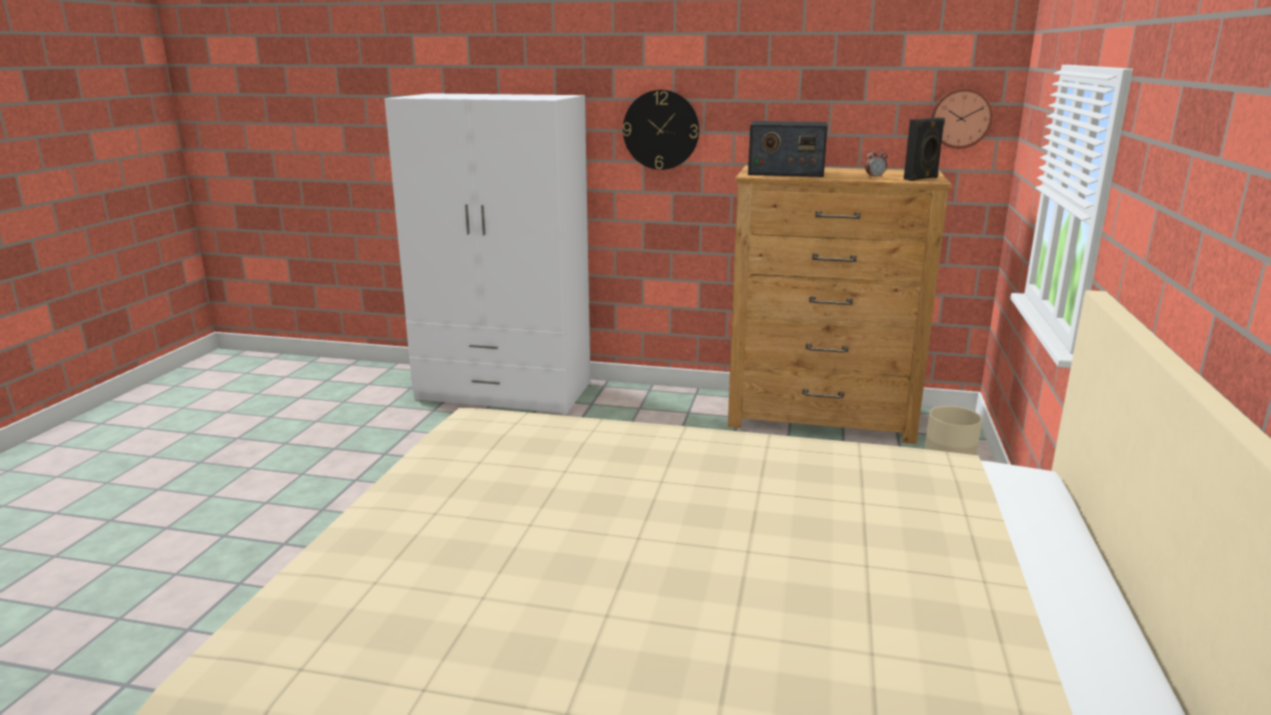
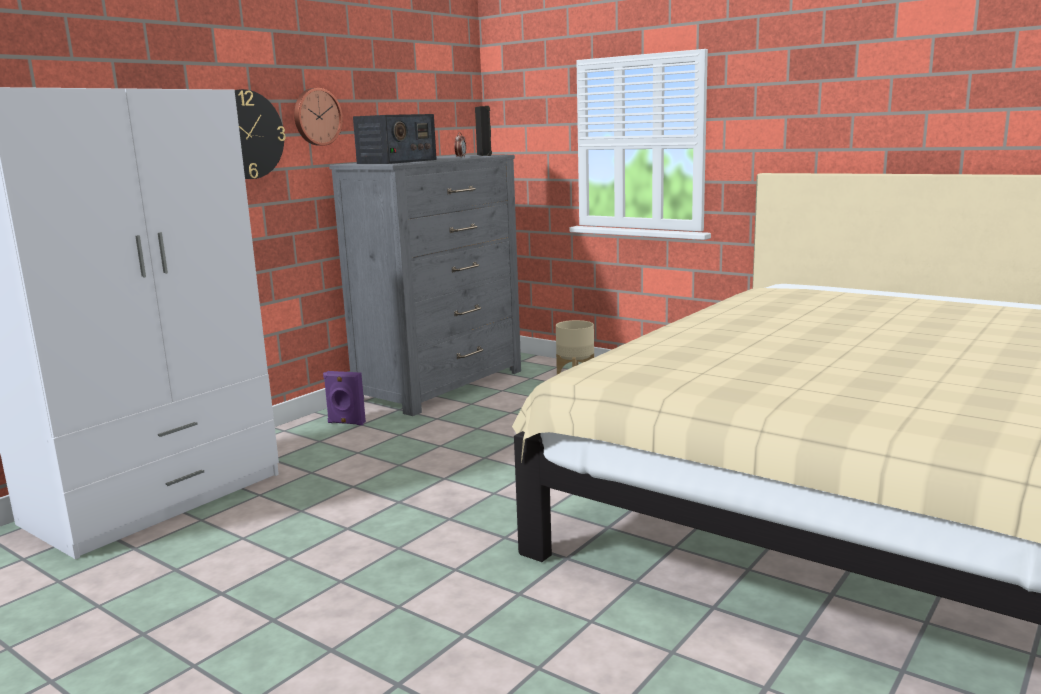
camera: 65 degrees left, 5 degrees down
(686, 406) = (346, 423): none -> purple speaker
(821, 417) = (441, 385): brown dresser -> grey dresser
(960, 118) = (455, 112): wall clock -> wall clock (316, 117)

